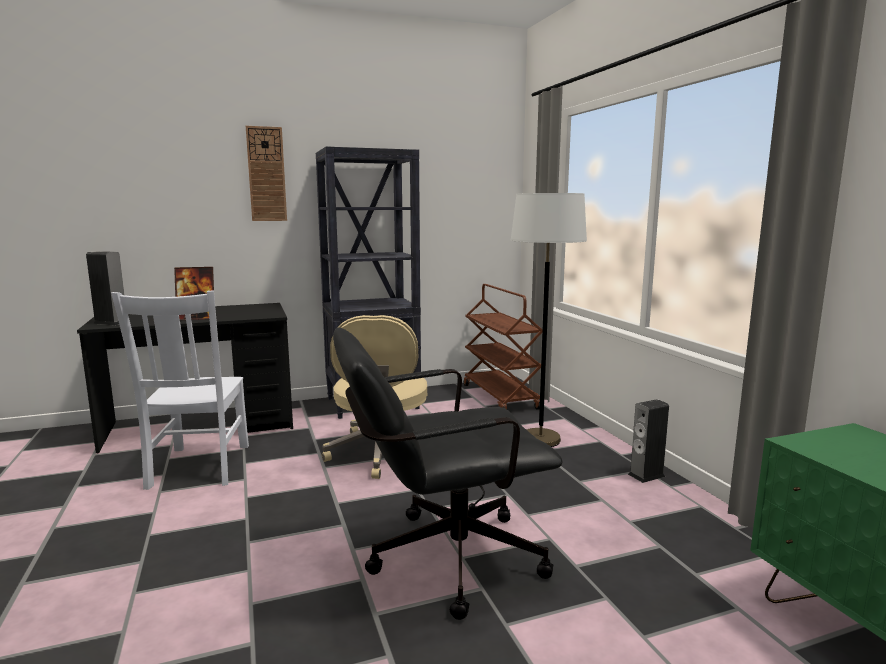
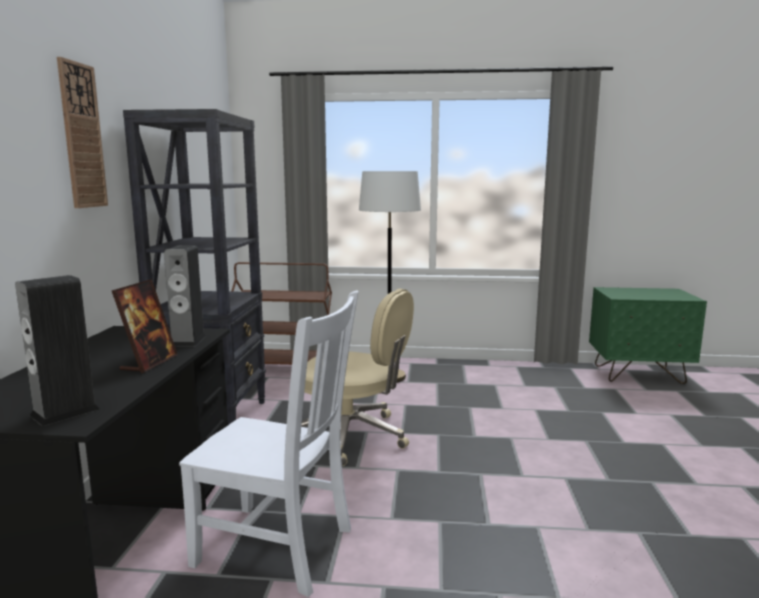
camera: 65 degrees left, 0 degrees up
(441, 560) = (549, 446): black office chair -> none
(646, 475) = (471, 366): speaker -> speaker (188, 341)

